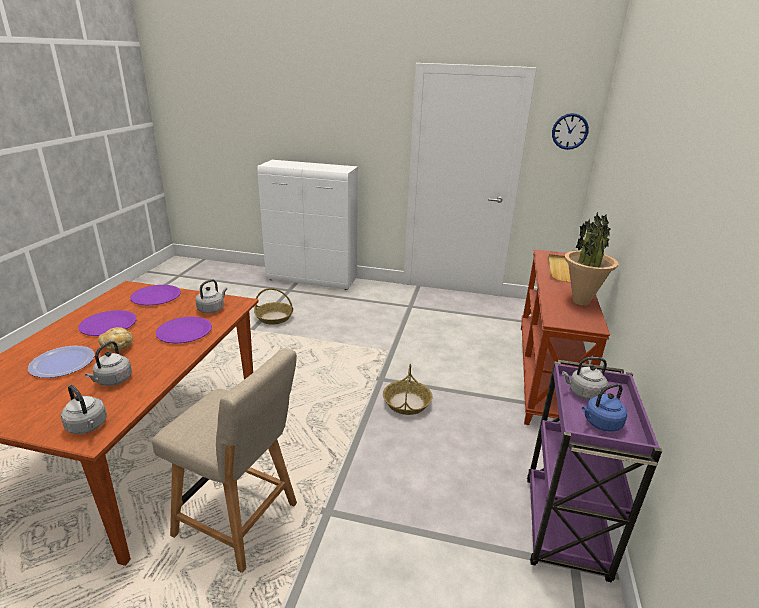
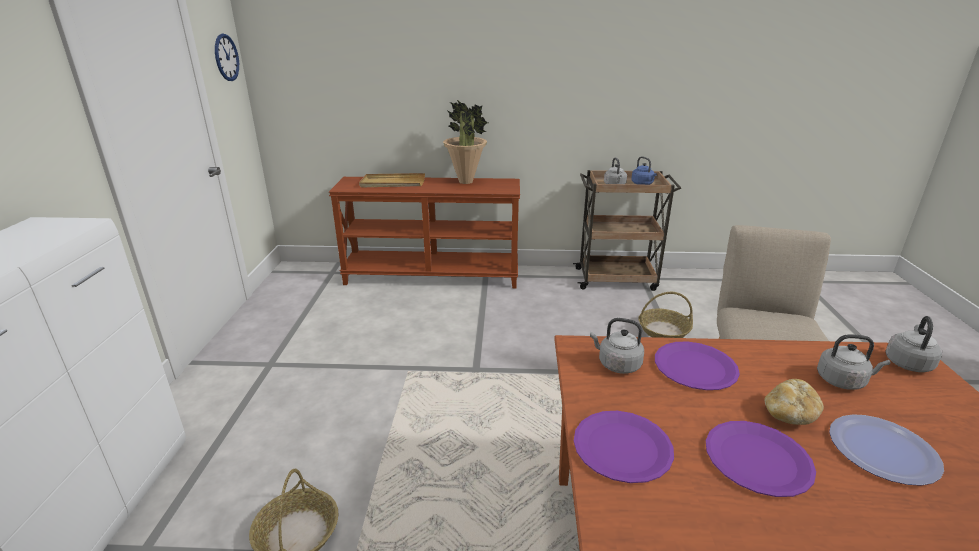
camera: 100 degrees left, 0 degrees up
(406, 402) = (514, 347): basket -> basket (663, 331)
(565, 529) = (617, 279): purple cart -> brown cart

